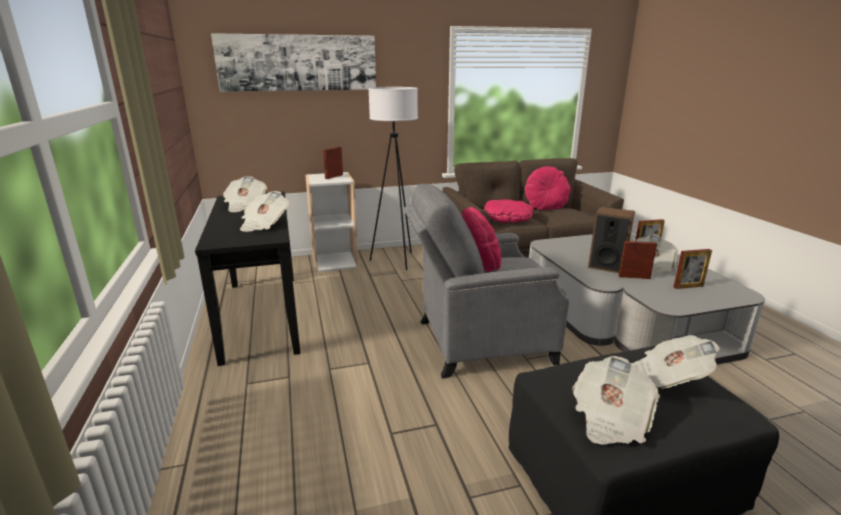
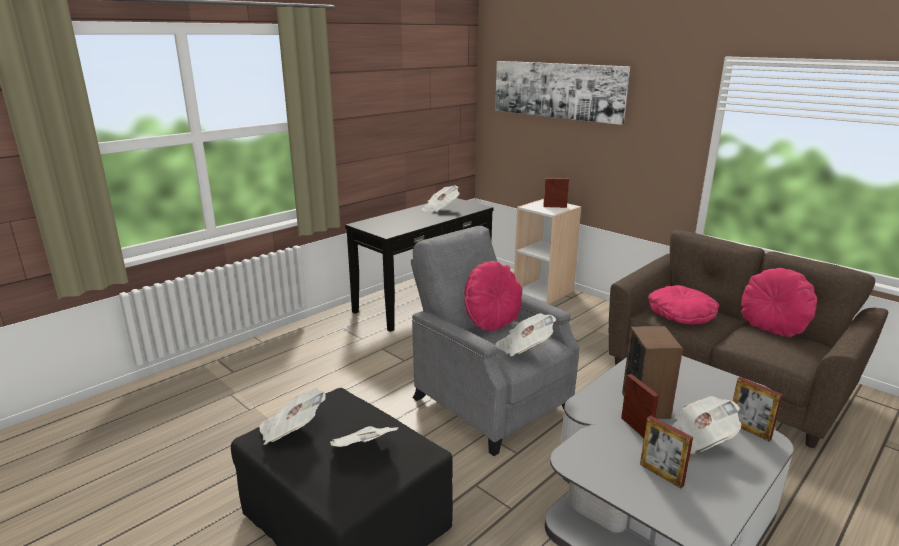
camera: 60 degrees right, 0 degrees up
(264, 224) = (409, 224): newspaper -> newspaper (524, 347)
(396, 260) = (589, 315): white floor lamp -> none

